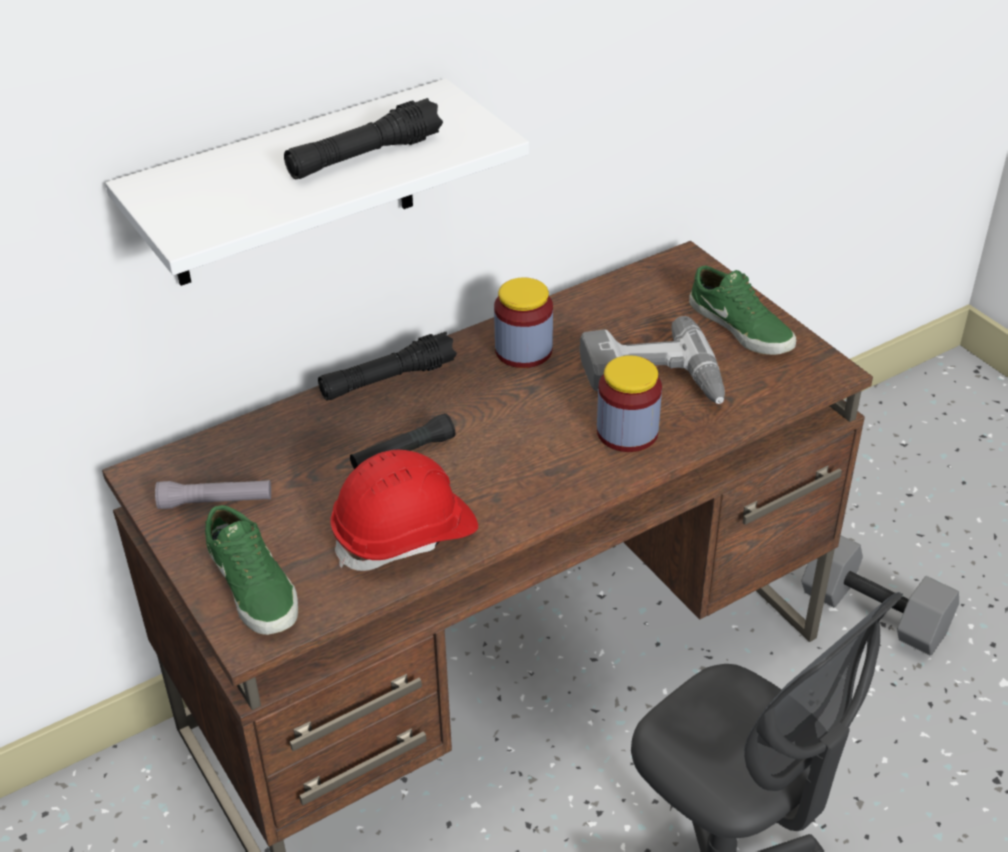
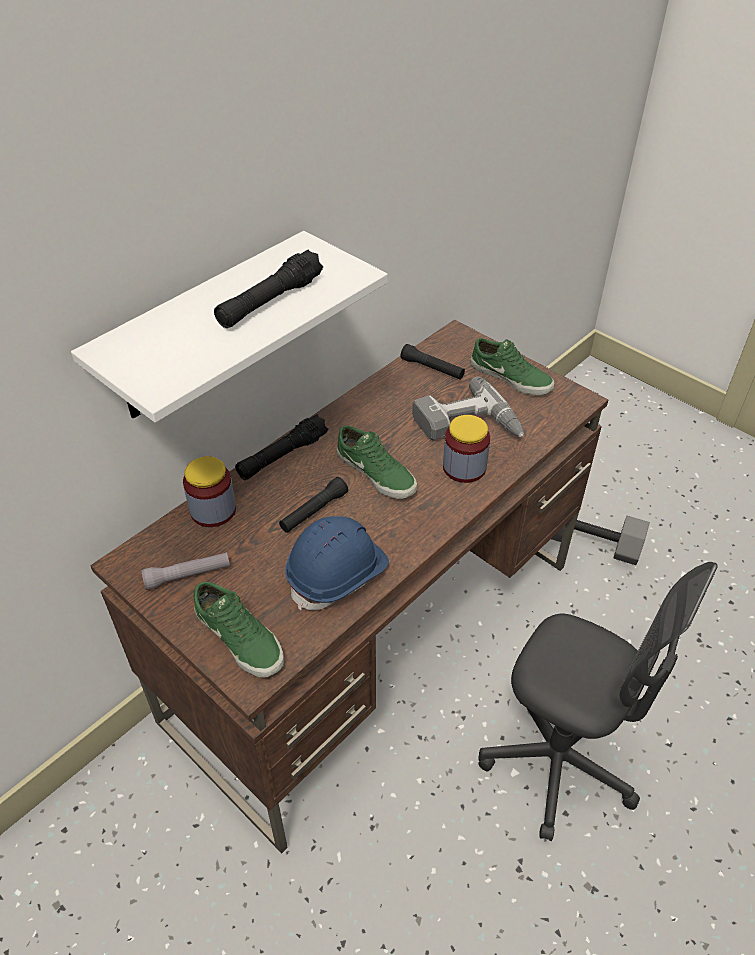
camera: 15 degrees left, 5 degrees up
(405, 535) = (338, 575): red hard hat -> blue hard hat
(506, 419) = (377, 472): none -> green shoe
(523, 351) = (371, 418): jar -> jar (213, 510)
(633, 300) = (432, 369): none -> black flashlight

